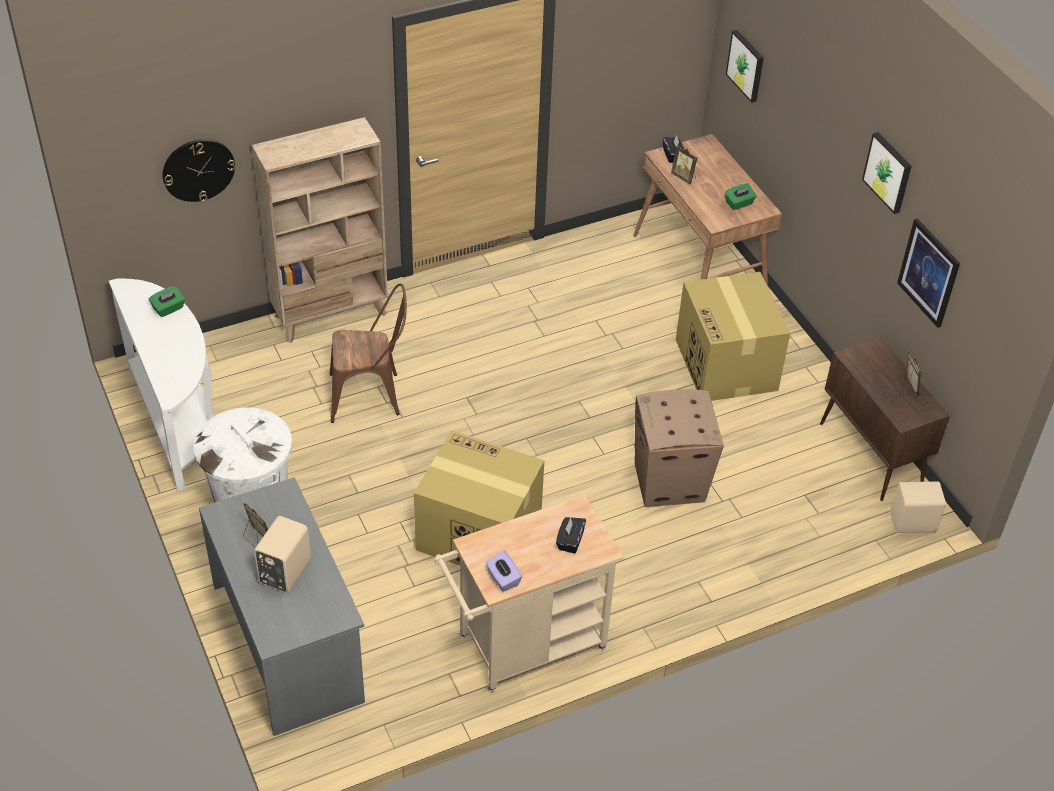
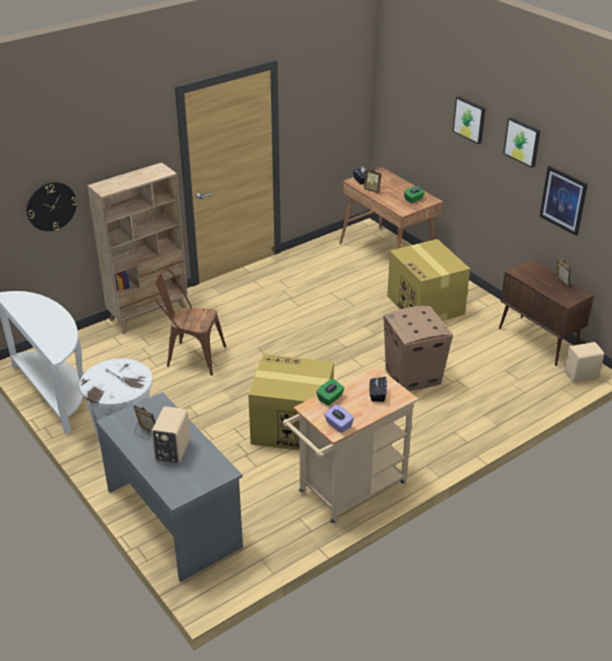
camera: 10 degrees left, 10 degrees down
(168, 309) = (42, 304): green tissue box -> green tissue box (330, 398)
(371, 395) = (191, 356): brown chair -> brown chair turned 150 degrees counterclockwise
(746, 65) = (402, 111): picture -> picture (470, 119)

